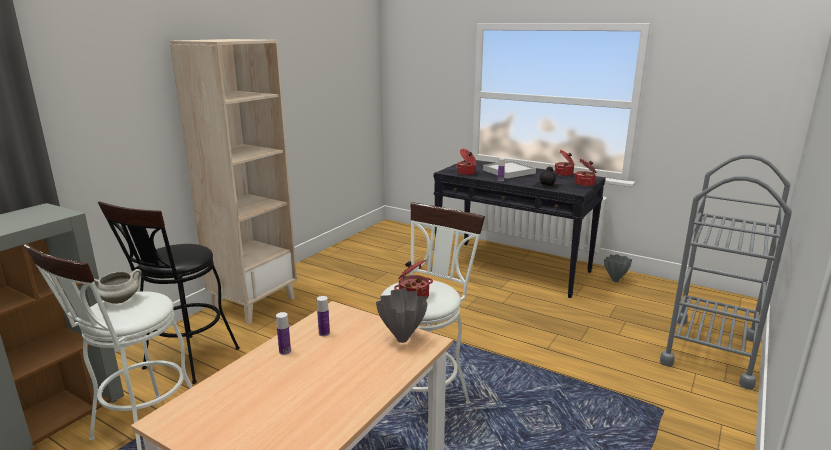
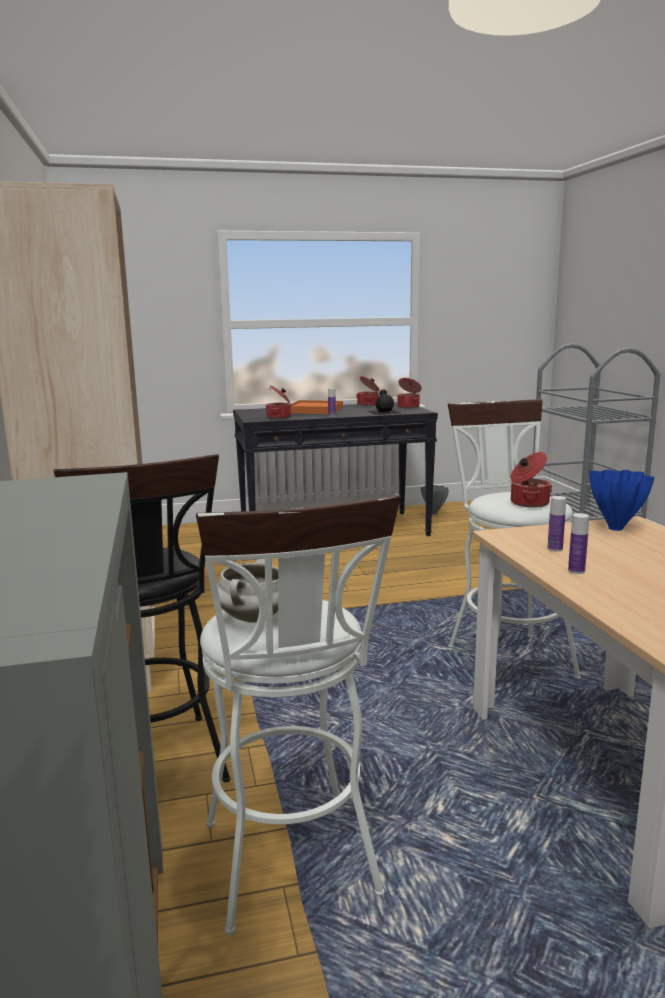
camera: 45 degrees left, 5 degrees down
(402, 340) = (617, 528): grey vase -> blue vase
(509, 172) = (315, 410): white tray -> orange tray

